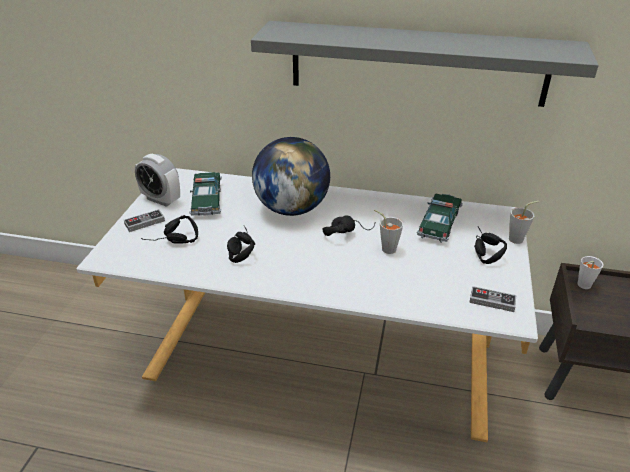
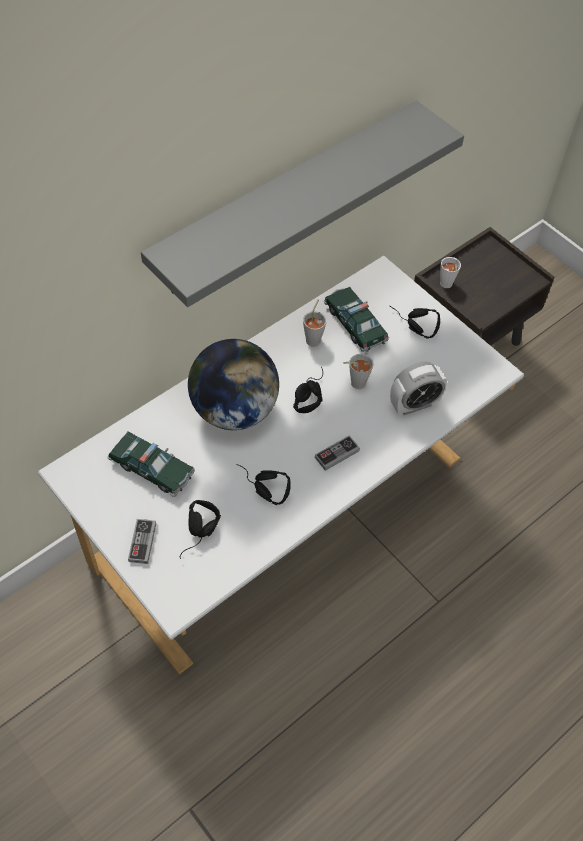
camera: 55 degrees left, 20 degrees up
(161, 200) = (111, 507): alarm clock -> alarm clock (414, 404)
(492, 301) = (471, 368): game controller -> game controller (337, 454)
(519, 239) = (419, 292): grey cup -> grey cup (314, 338)

